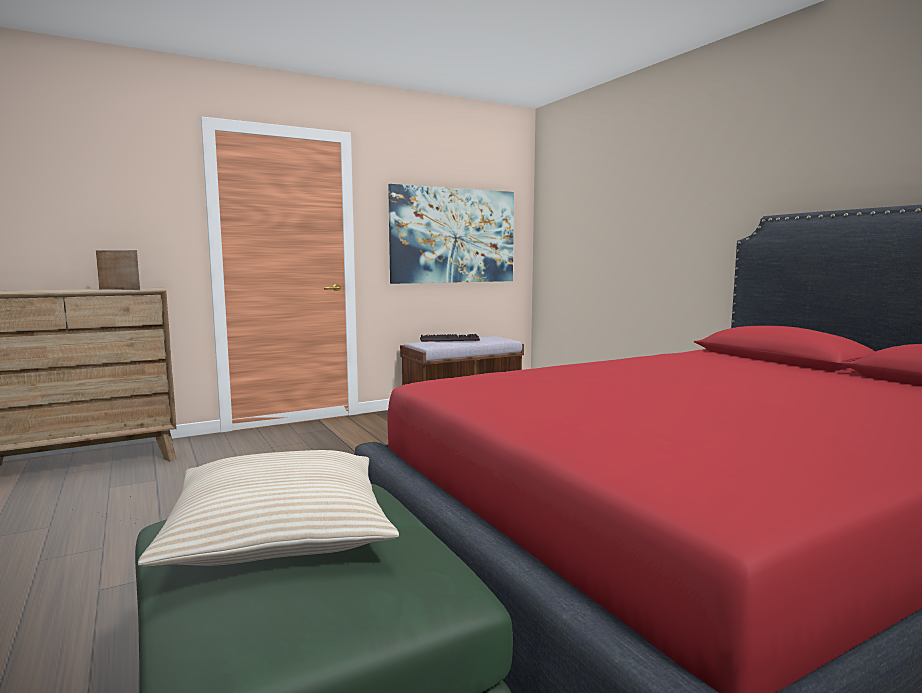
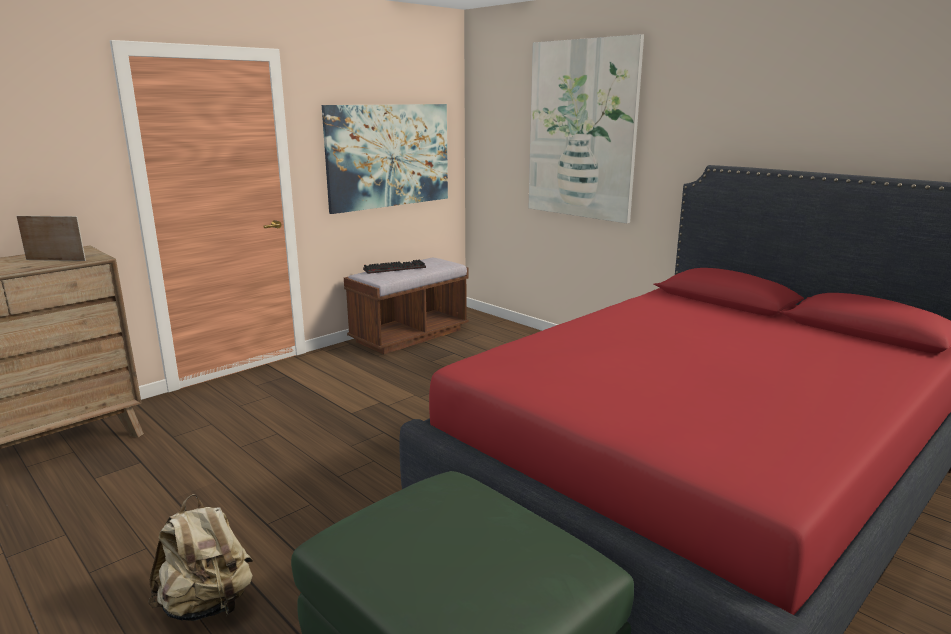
camera: 15 degrees left, 10 degrees up
(113, 605) = (207, 604): none -> beige backpack
(280, 531) = (433, 538): beige pillow -> none
(636, 202) = (581, 130): none -> picture

